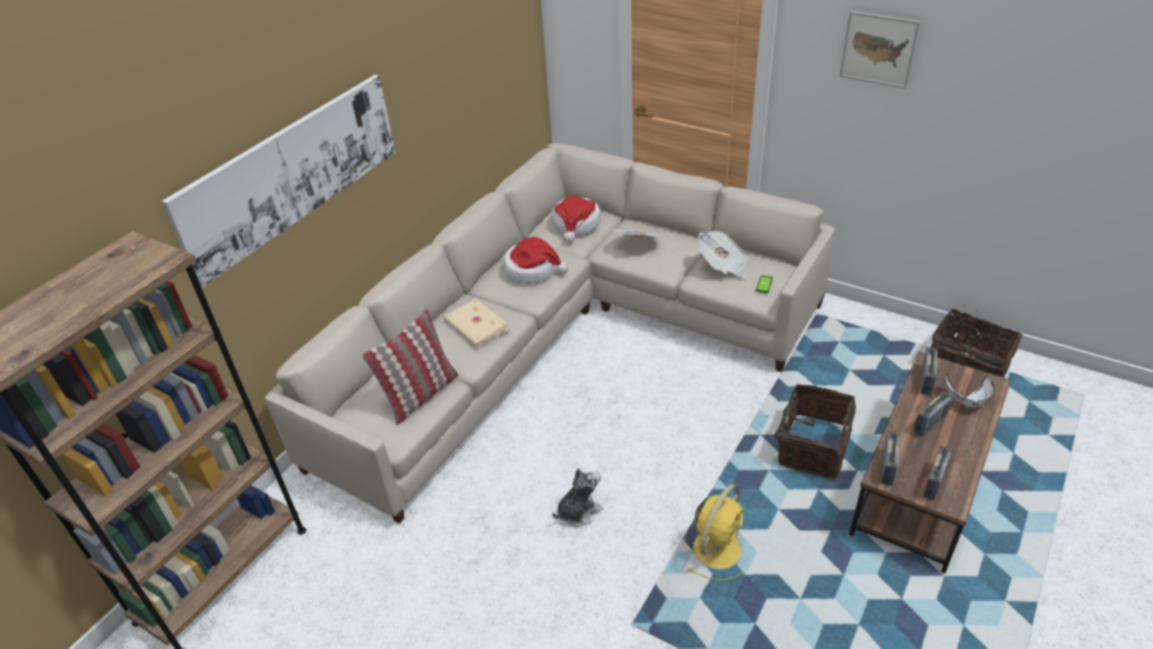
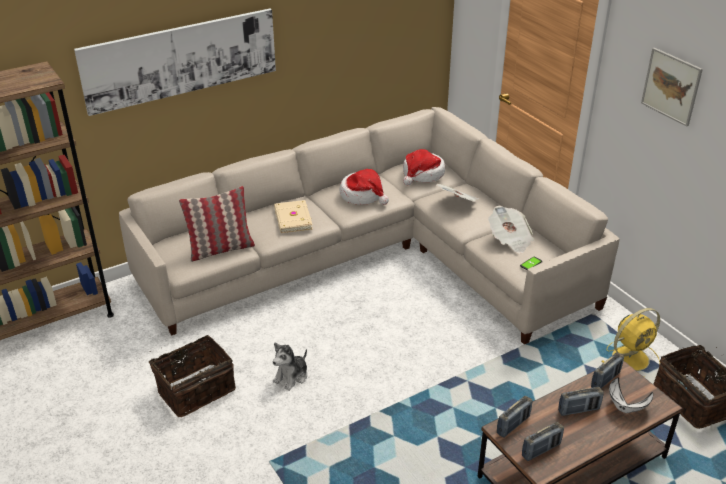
camera: 25 degrees right, 5 degrees down
(578, 511) = (291, 377): plush toy -> plush toy turned 135 degrees clockwise
(718, 547) = (370, 441): yellow fan -> yellow fan (631, 358)
(811, 446) = (502, 405): basket -> basket (195, 389)

